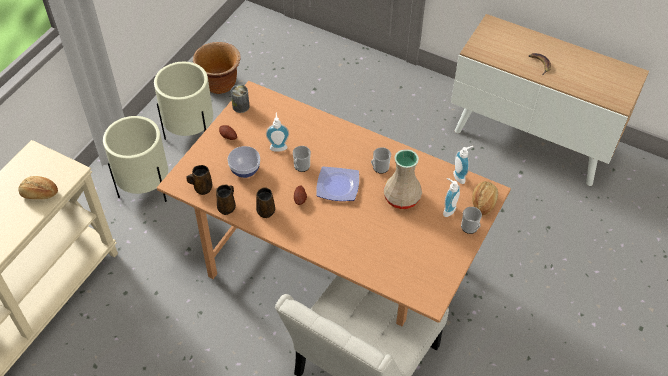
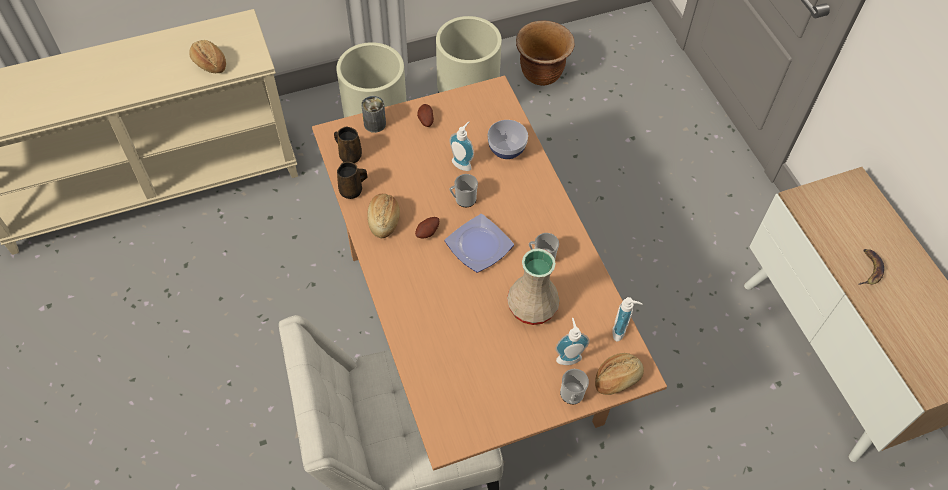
camera: 40 degrees right, 5 degrees up
(241, 106) = (469, 97): can -> can (375, 124)
(245, 170) = (406, 165): bowl -> bowl (506, 150)
(266, 210) = (384, 220): brown mug -> bread

